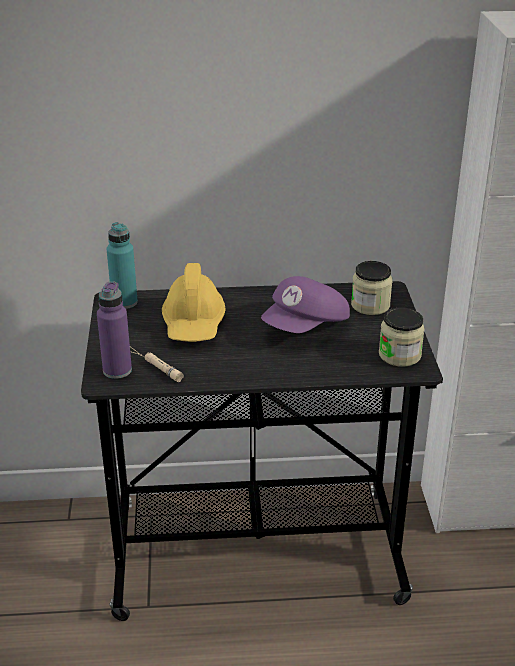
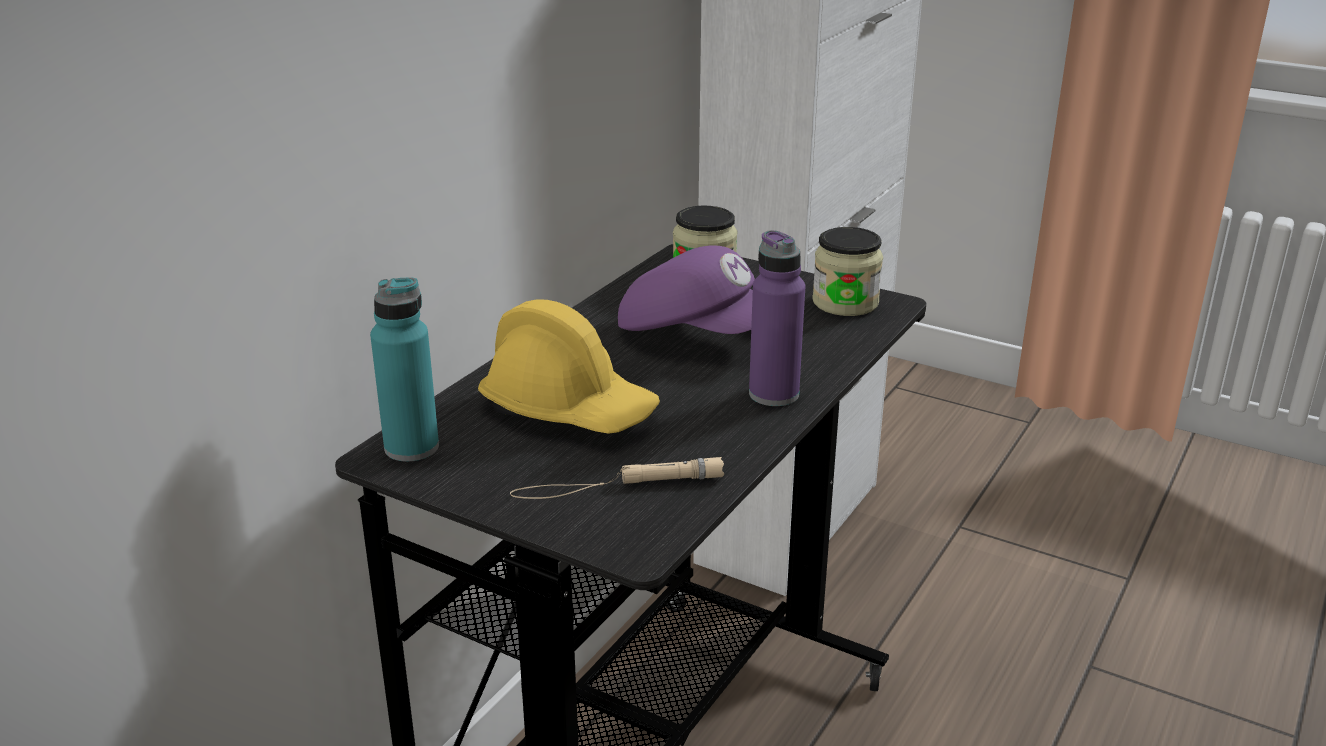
camera: 55 degrees left, 5 degrees down
(117, 370) = (617, 522): purple bottle -> purple bottle (773, 394)
(306, 326) = (698, 334): purple cap -> purple cap turned 45 degrees counterclockwise

